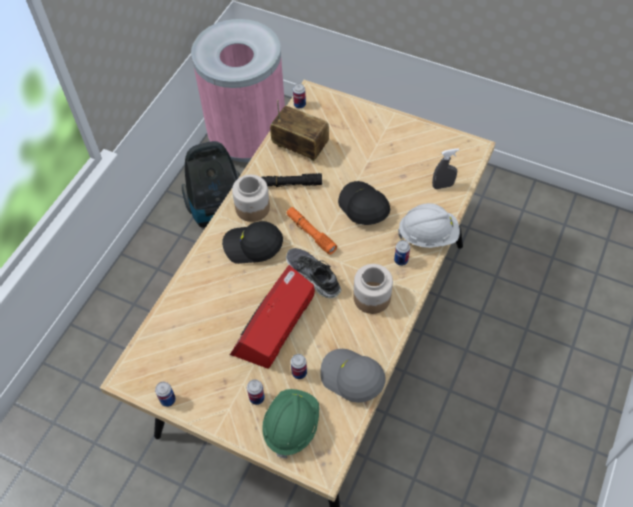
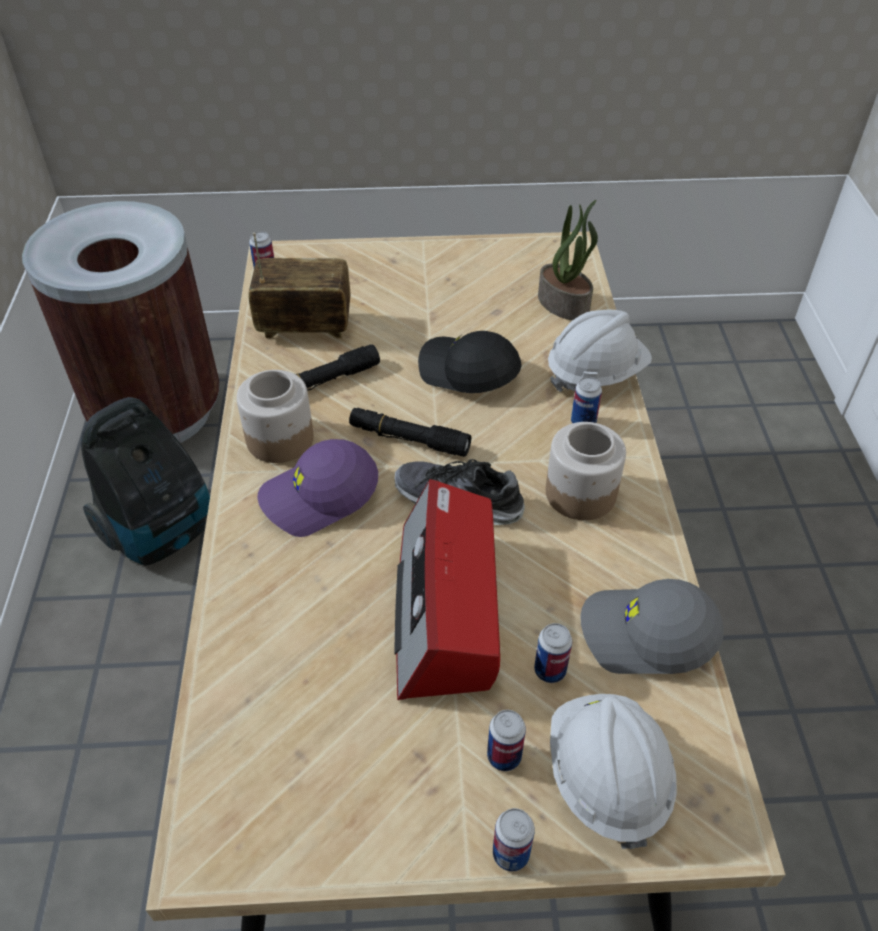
camera: 30 degrees left, 10 degrees down
(168, 400) = (323, 855): can -> can (510, 853)
(248, 138) = (157, 412): pink trash can -> brown trash can
(252, 246) = (319, 497): black cap -> purple cap
(291, 426) = (606, 777): green hard hat -> white hard hat
(311, 233) = (409, 439): orange flashlight -> black flashlight
(443, 185) = (564, 304): grey spray bottle -> potted plant

